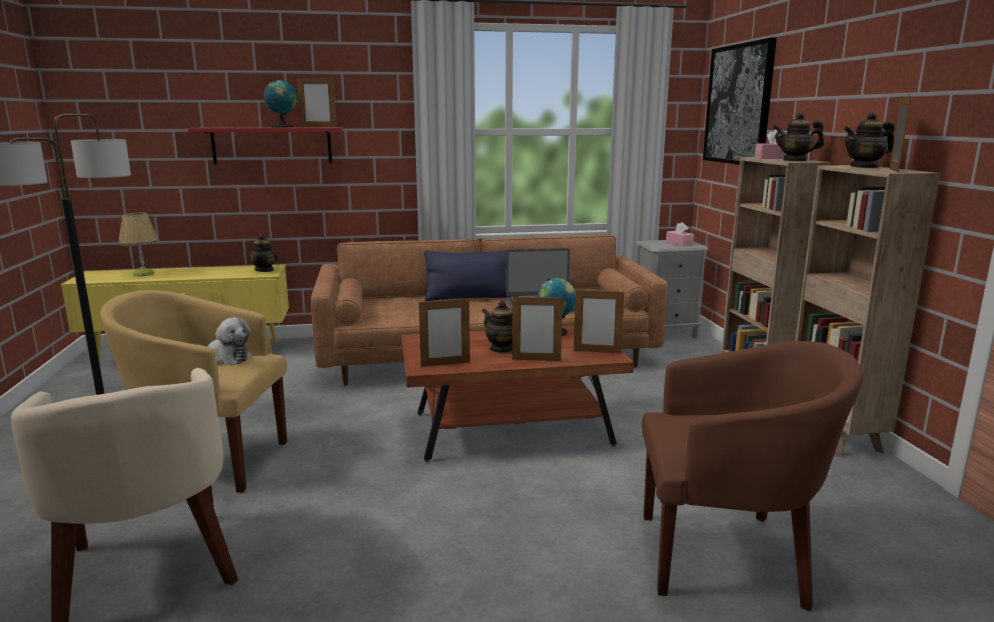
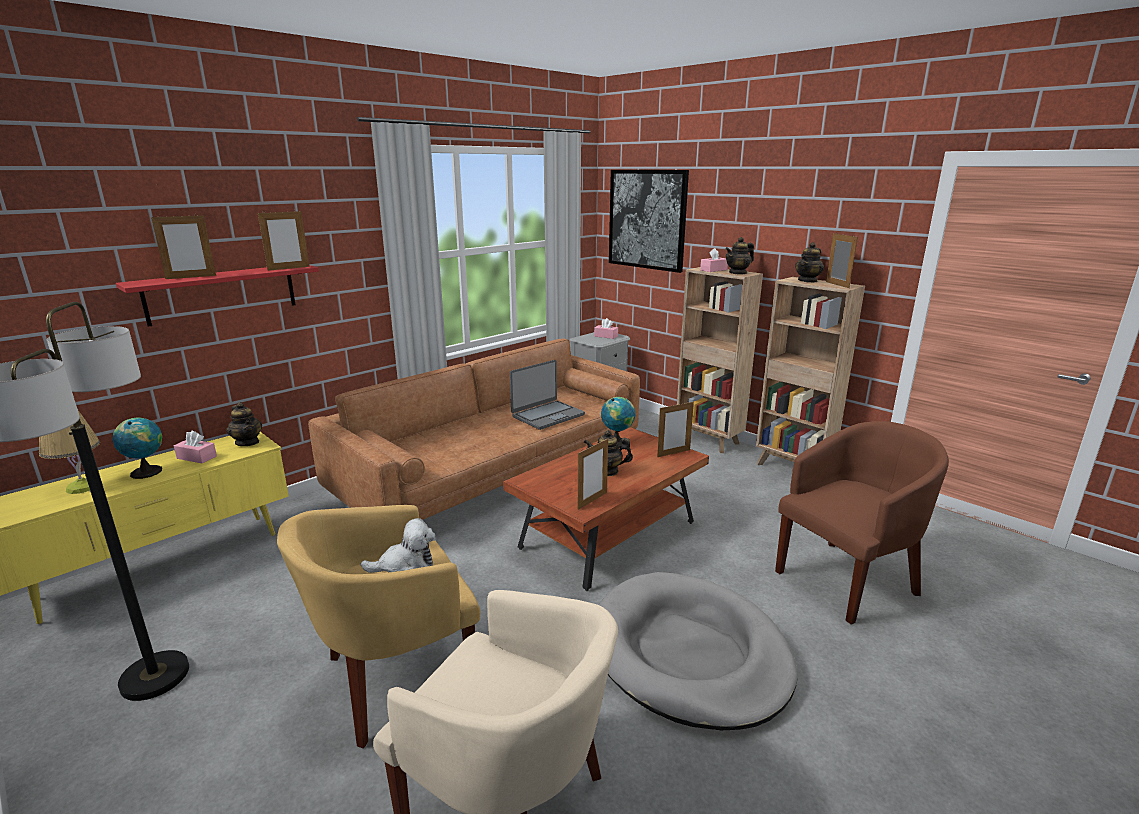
camera: 35 degrees left, 5 degrees up
(223, 272) = (197, 457): none -> pink tissue box
(283, 127) = (241, 271): globe -> globe (147, 471)
(440, 540) = (689, 653): none -> grey dog bed
(471, 298) = (476, 421): blue pillow -> none
(536, 360) = (648, 474): picture frame -> picture frame (191, 277)

